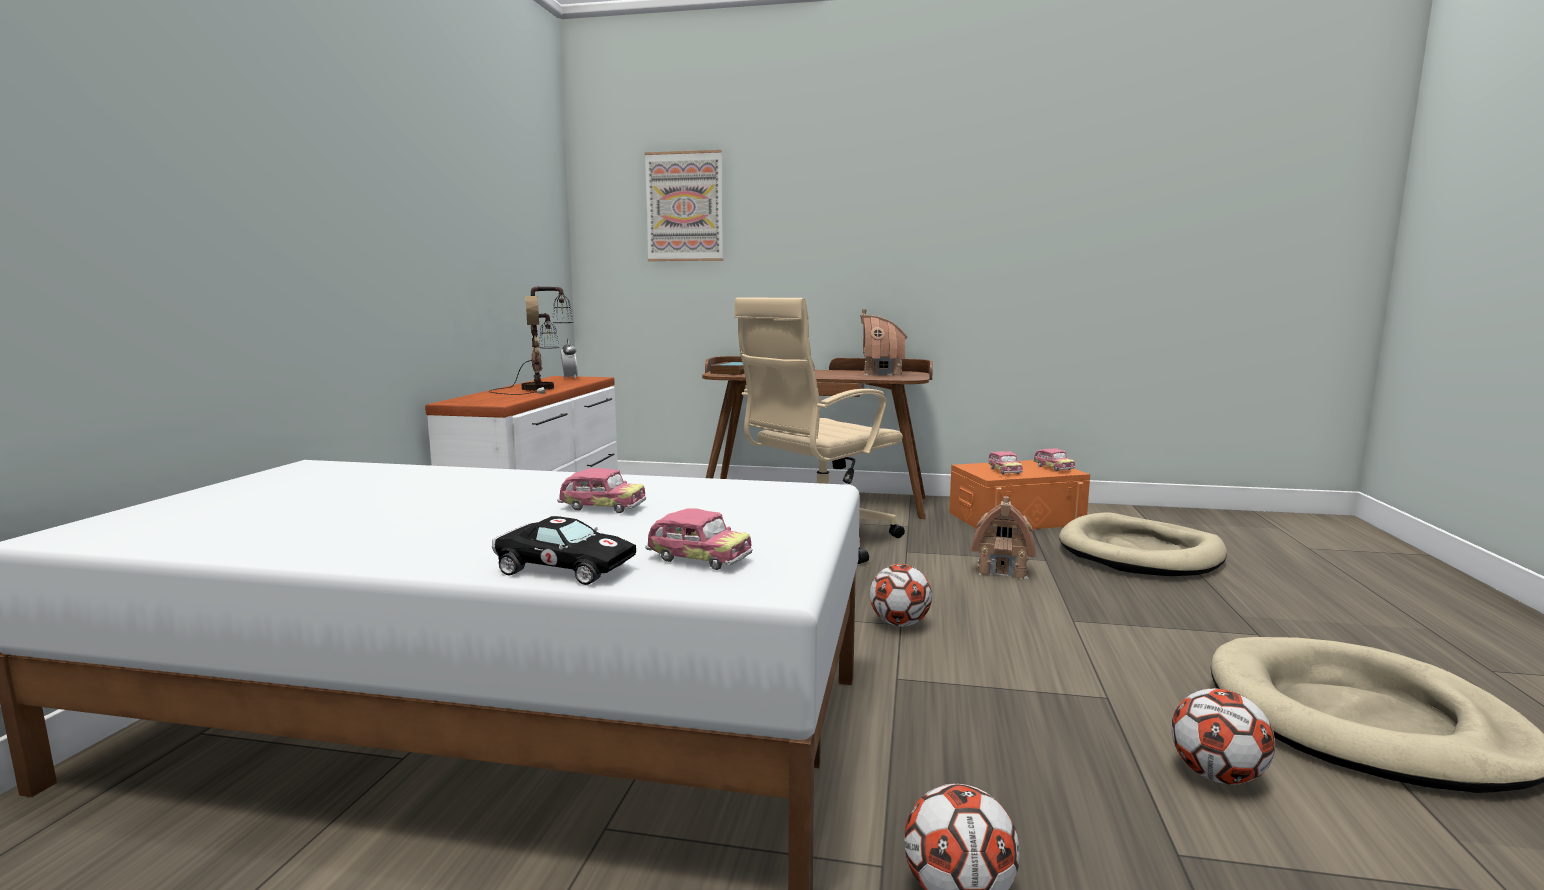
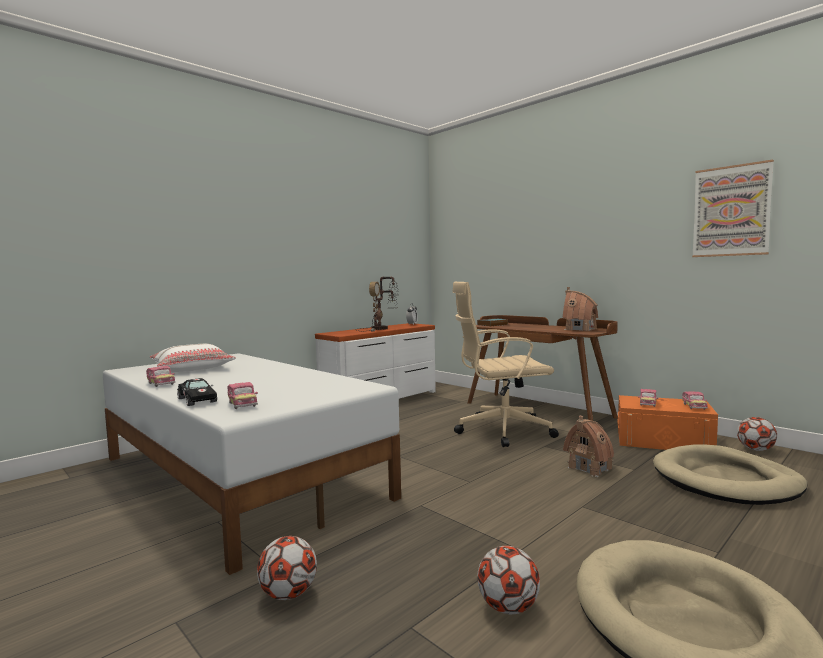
camera: 35 degrees right, 5 degrees down
(294, 505) = (192, 368): none -> white pillow
(602, 507) = (271, 382): toy car -> toy car (161, 384)
(684, 207) = (481, 228): picture -> picture (731, 211)
(899, 623) = (470, 481): football -> football (755, 449)

